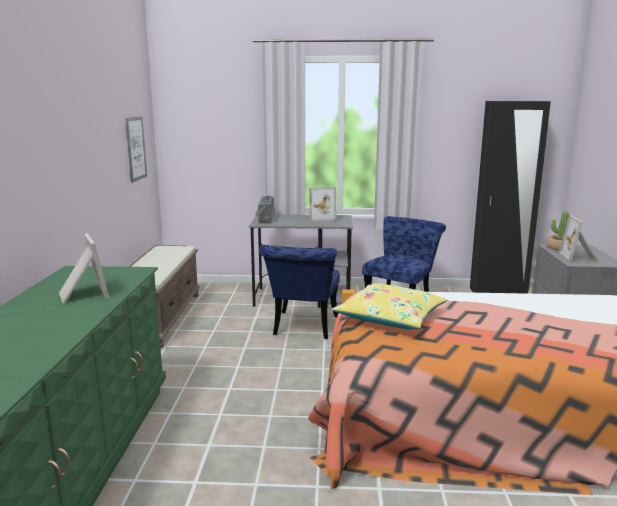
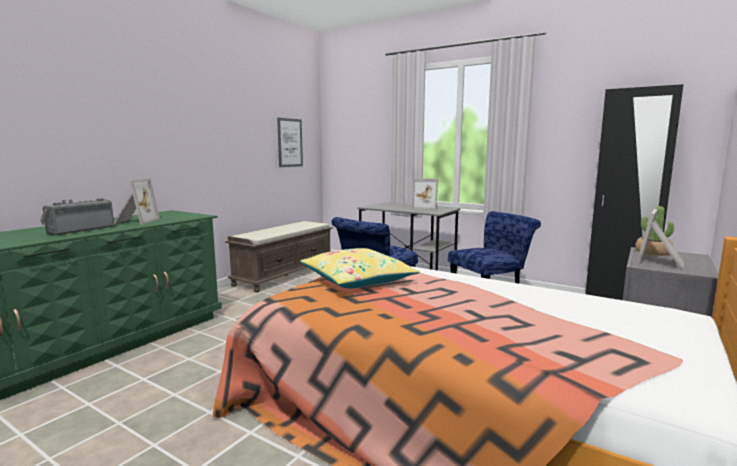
camera: 30 degrees right, 5 degrees down
(264, 218) = (380, 204): radio -> radio (80, 230)

